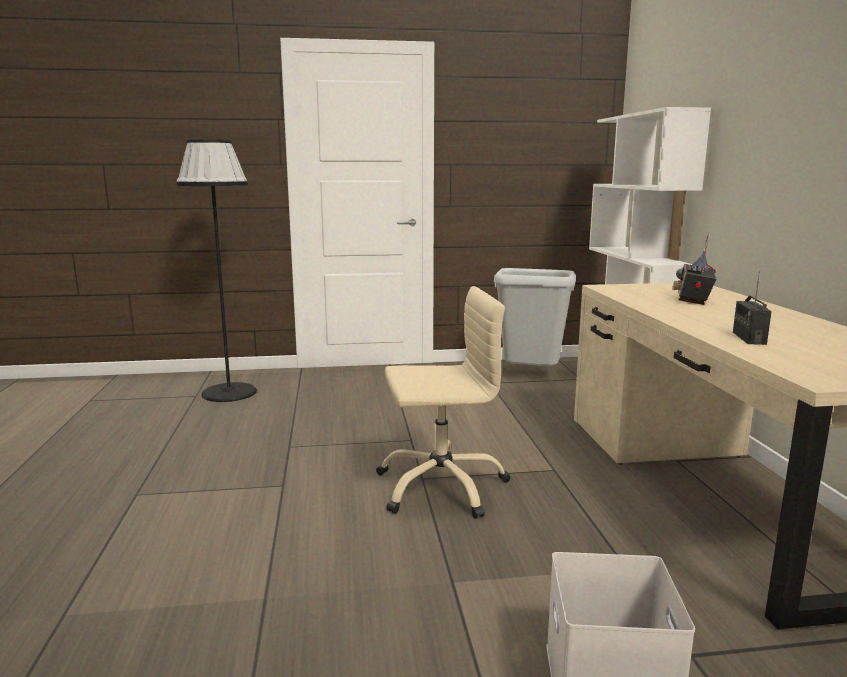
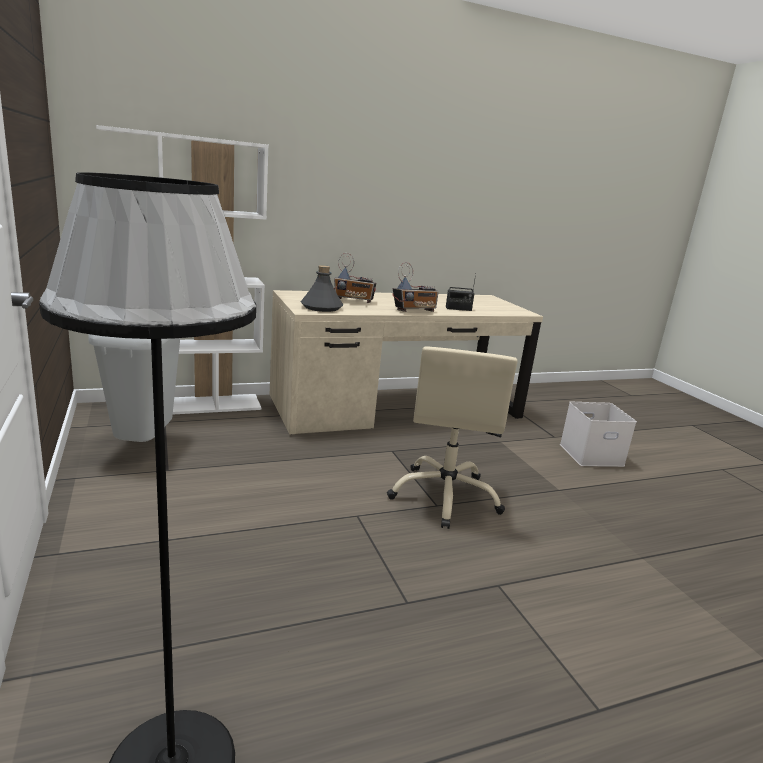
camera: 105 degrees left, 5 degrees up
(441, 486) = (445, 496): beige office chair -> beige office chair turned 150 degrees counterclockwise
(629, 290) = (321, 307): none -> grey bottle
(677, 317) = (414, 311): none -> radio

